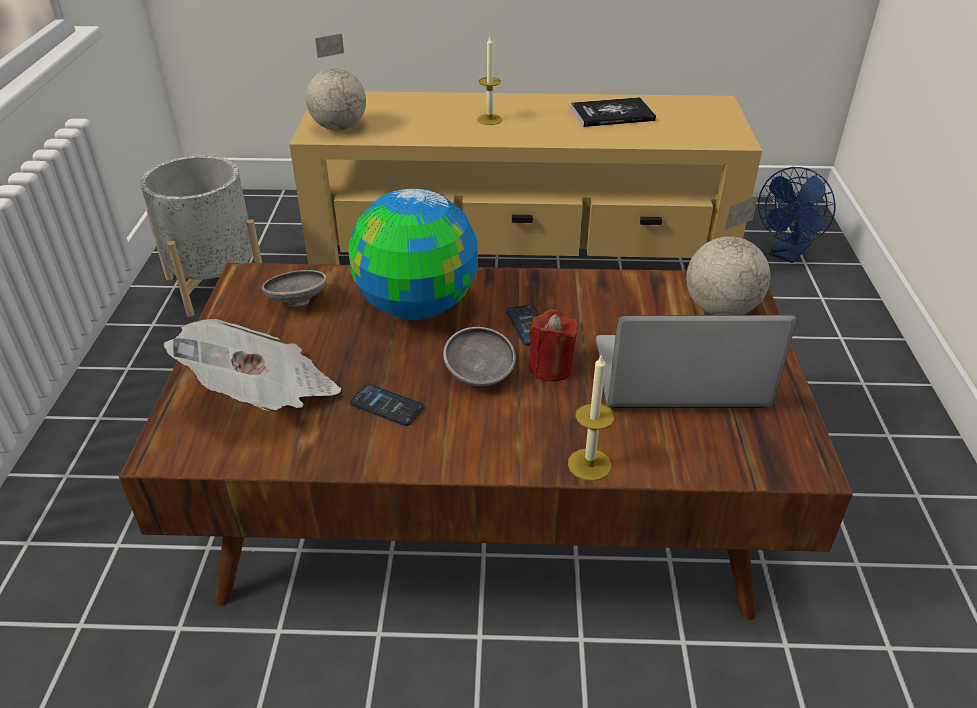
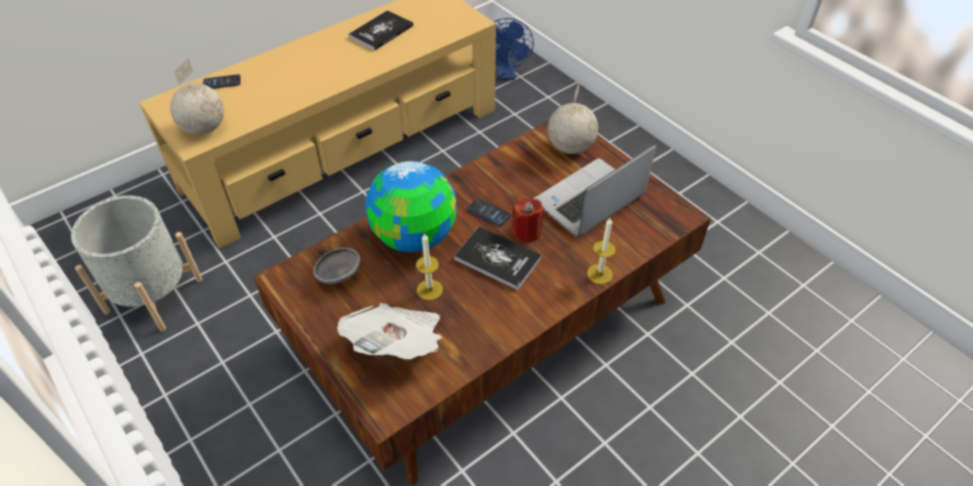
camera: 40 degrees left, 10 degrees up
(387, 406) = (471, 306): phone -> phone (222, 82)
(479, 376) = (497, 259): grey bowl -> book
(489, 119) = (306, 72): candle -> candle (429, 290)

